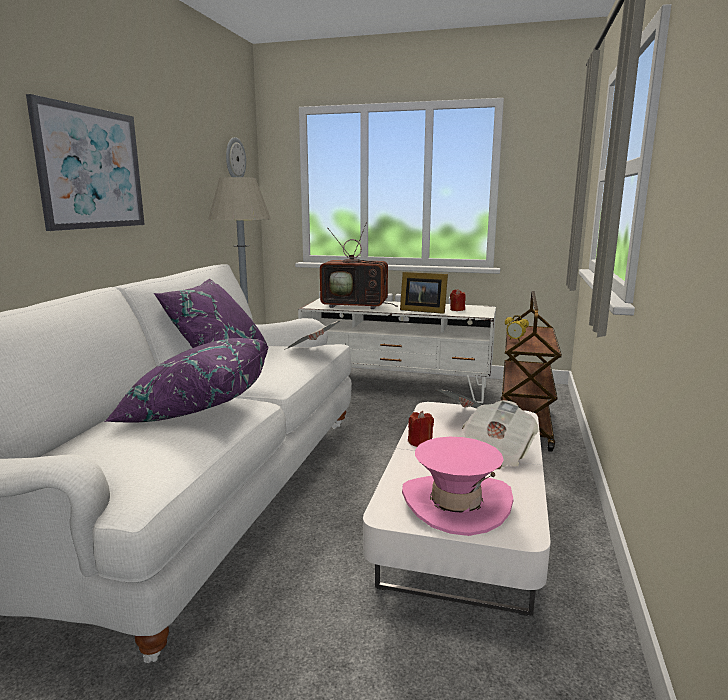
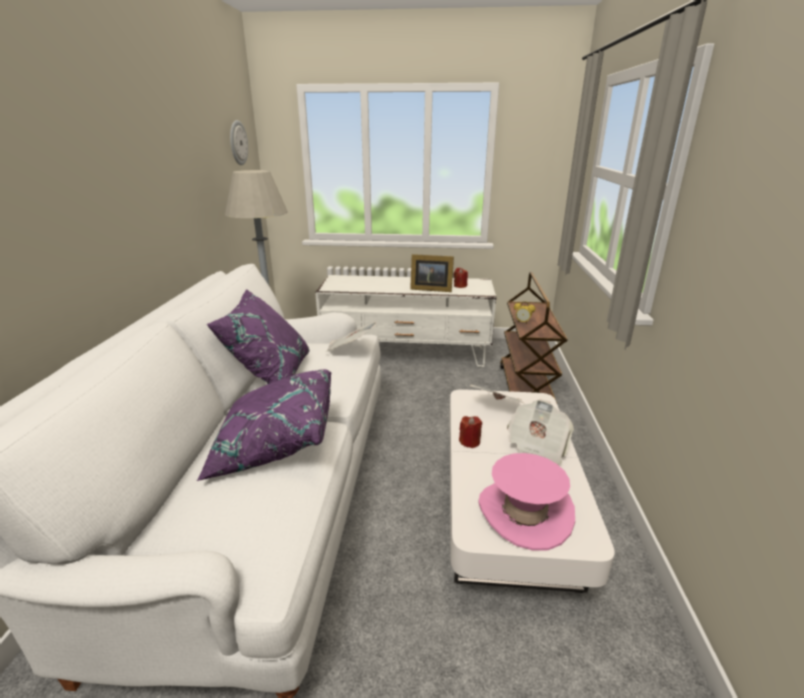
camera: 10 degrees left, 10 degrees up
(91, 168) = (112, 187): picture -> none
(357, 305) = (369, 284): television -> none

